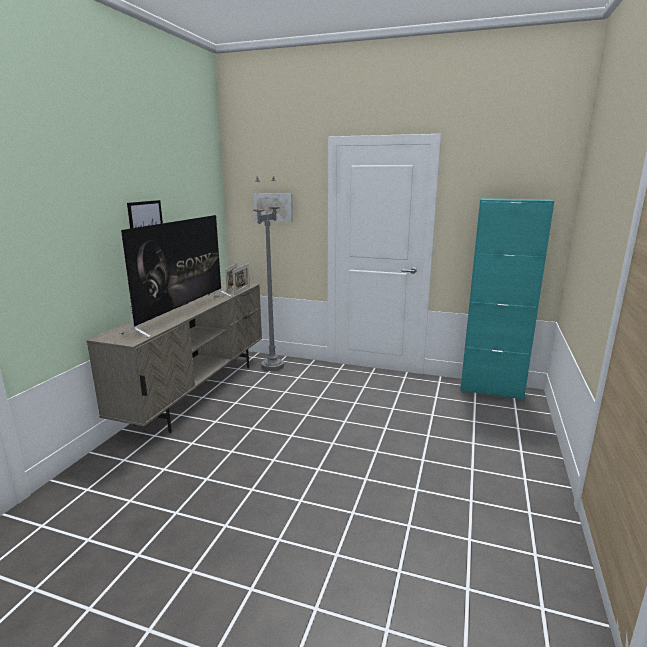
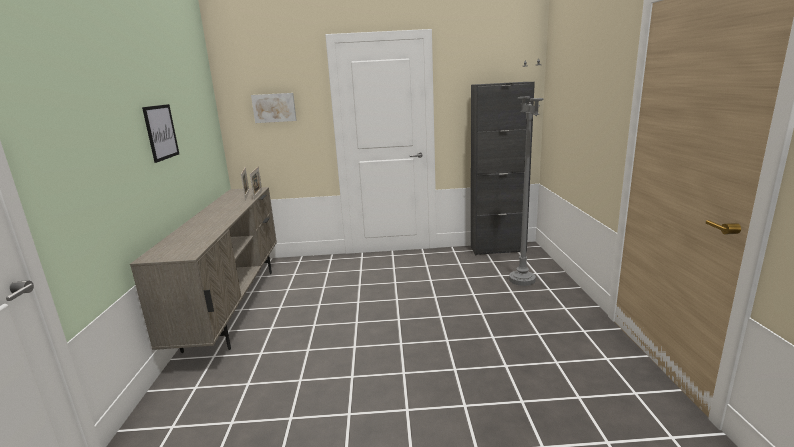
camera: 20 degrees left, 0 degrees up
(183, 312) = (216, 222): television -> none
(272, 366) = (295, 267): grey floor lamp -> grey floor lamp (522, 280)
(491, 389) = (498, 249): turquoise cabinet -> black cabinet

